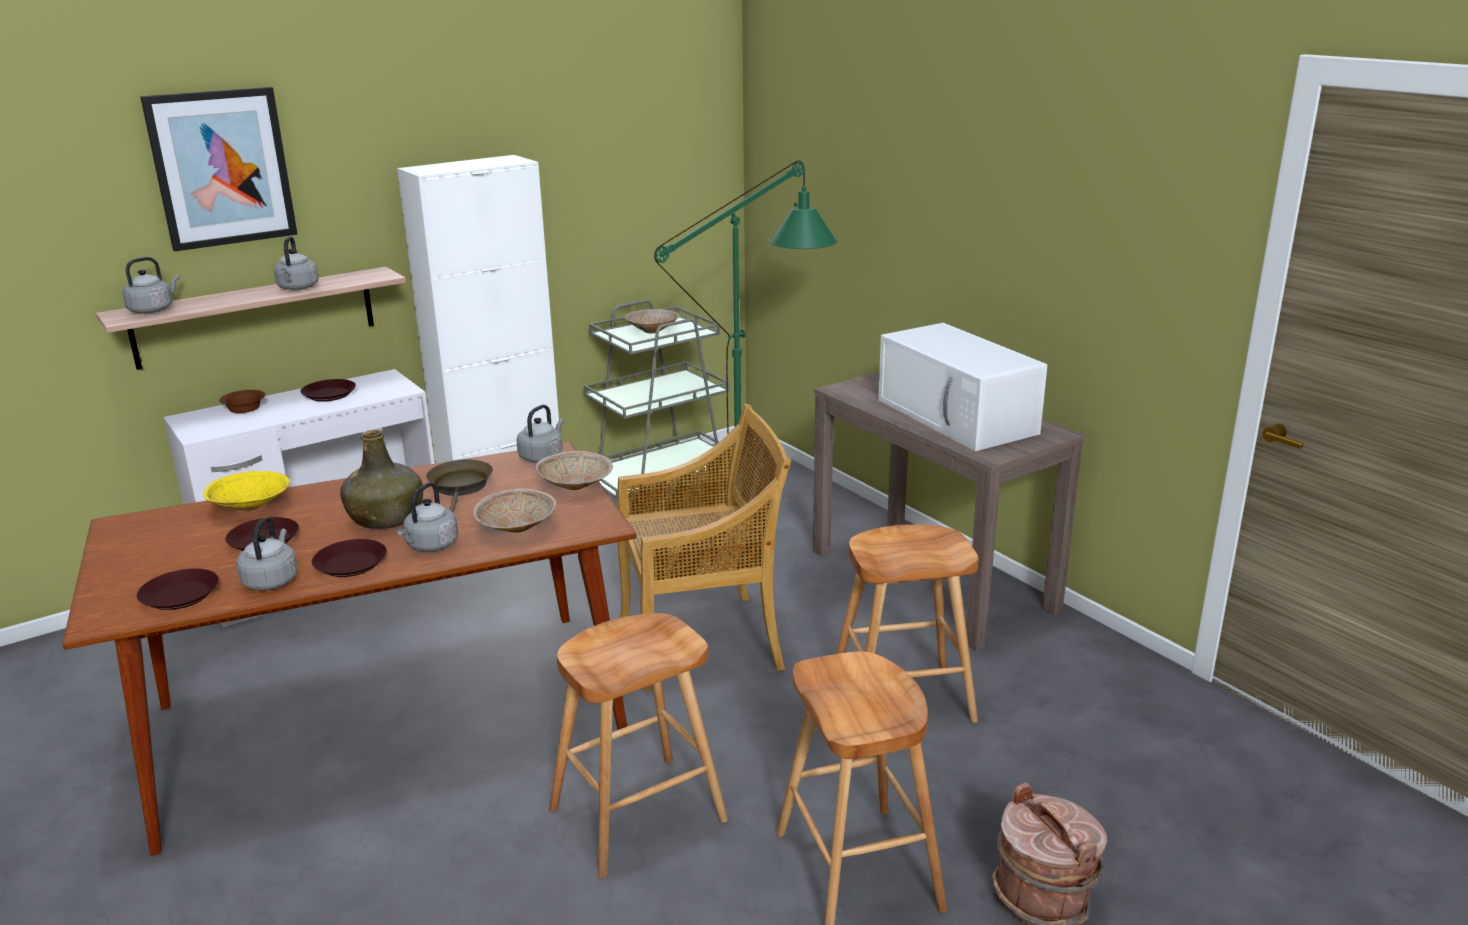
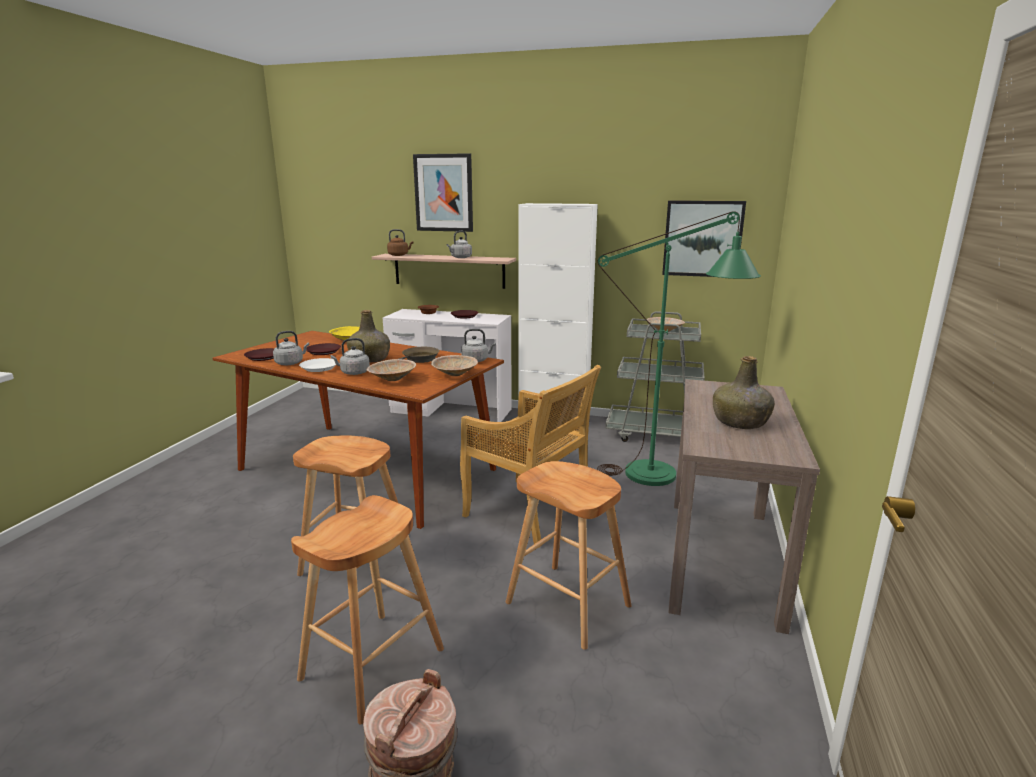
camera: 50 degrees right, 5 degrees down
(153, 310) = (399, 255): grey kettle -> brown kettle
(350, 564) = (319, 368): brown plate -> white plate
(658, 186) = (702, 238): none -> picture
(958, 417) = (740, 422): white microwave -> green bottle

